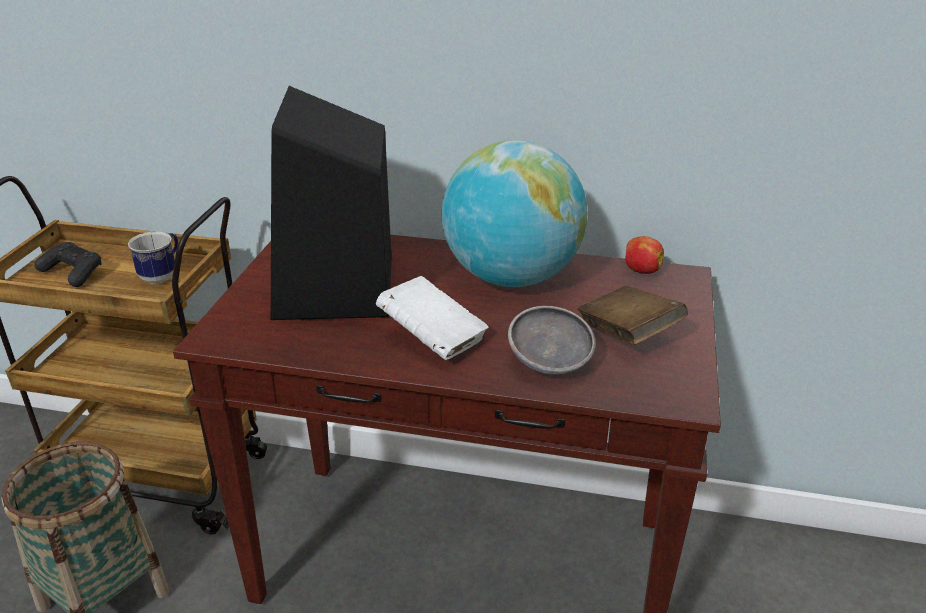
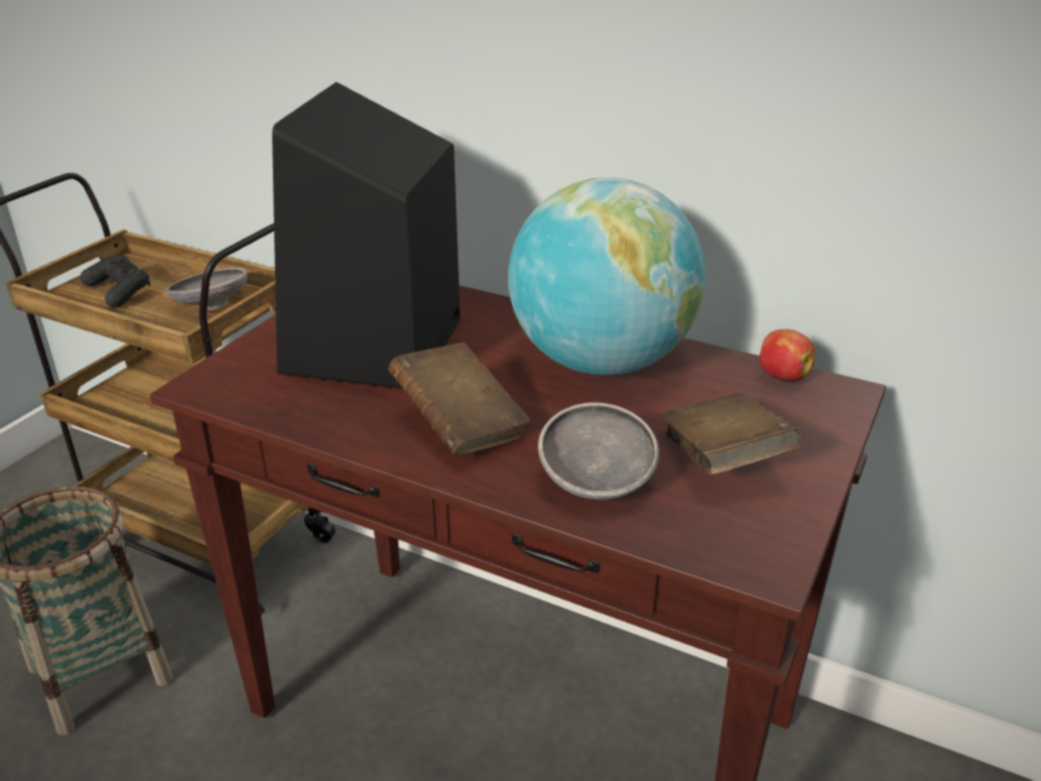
camera: 15 degrees right, 0 degrees up
(162, 275) = (211, 306): mug -> grey bowl
(433, 339) = (460, 426): white book -> brown book

